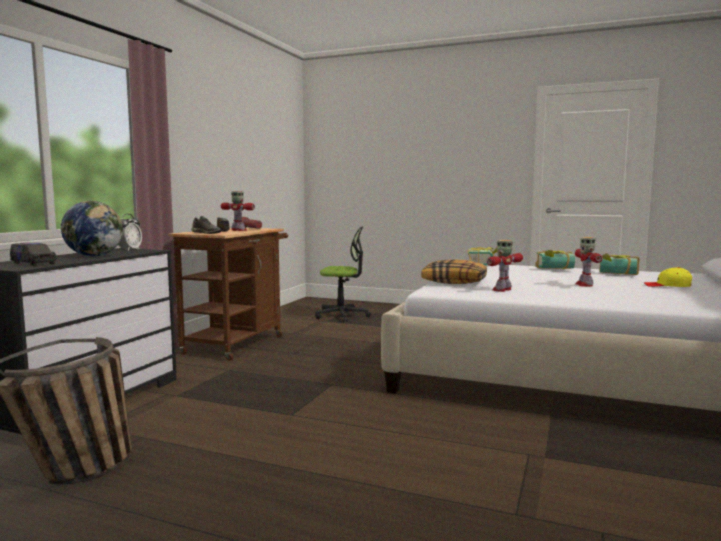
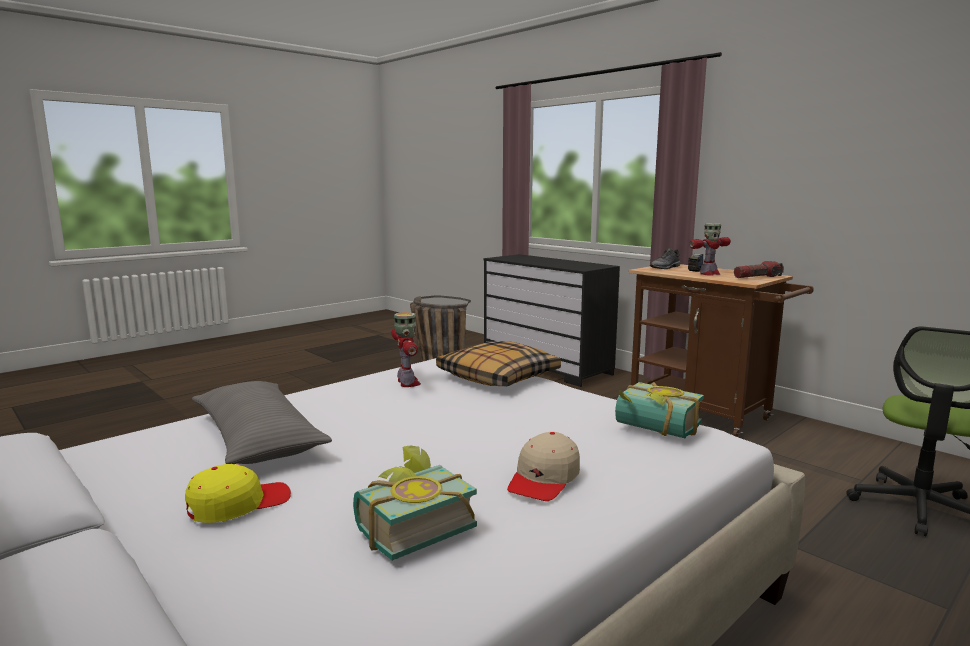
camera: 115 degrees right, 5 degrees up
(33, 263) = (516, 258): toy truck -> none
(94, 256) = (551, 263): globe -> none
(129, 250) = (592, 266): alarm clock -> none
(555, 269) = (544, 479): book -> beige cap
(584, 285) = (360, 435): toy robot -> none
(633, 294) = (257, 438): none -> grey pillow

